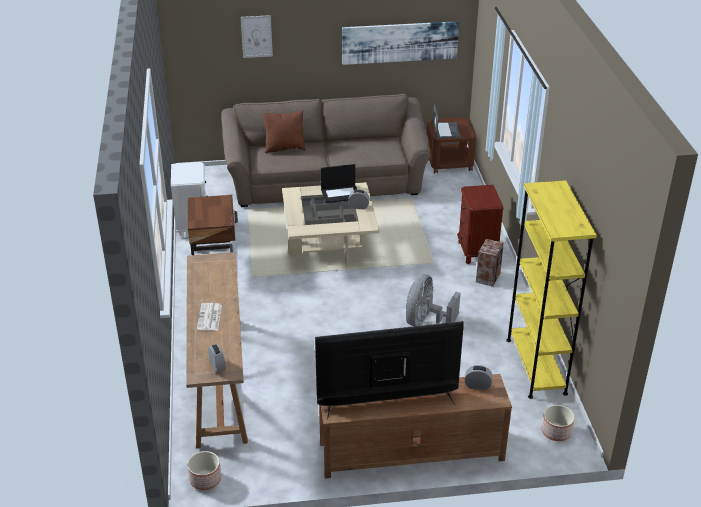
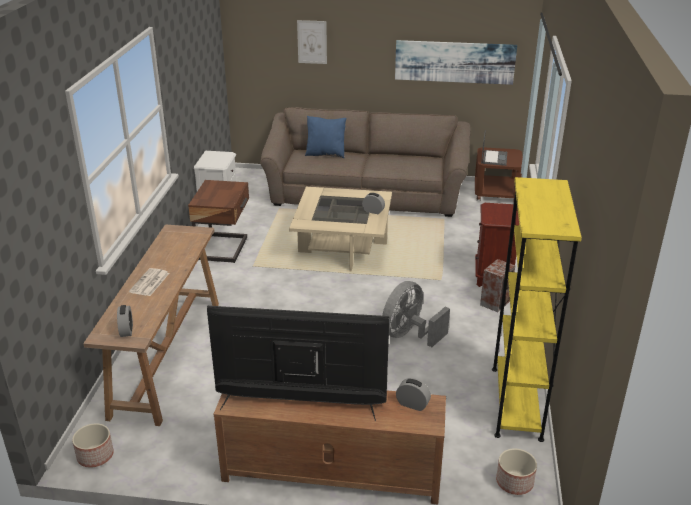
camera: 15 degrees right, 5 degrees down
(284, 148) = (326, 154): brown pillow -> blue pillow
(341, 194) = (361, 198): laptop -> none

